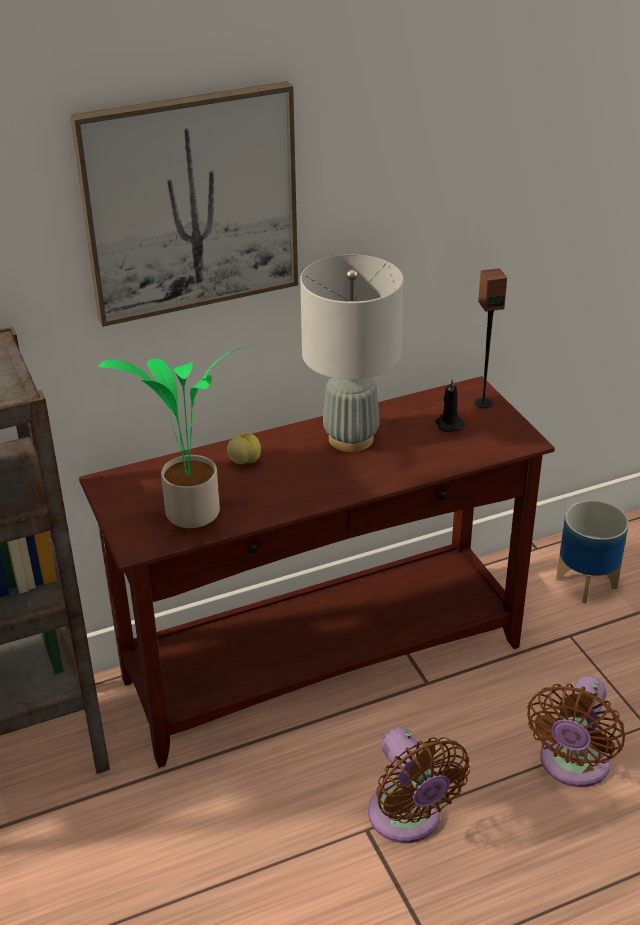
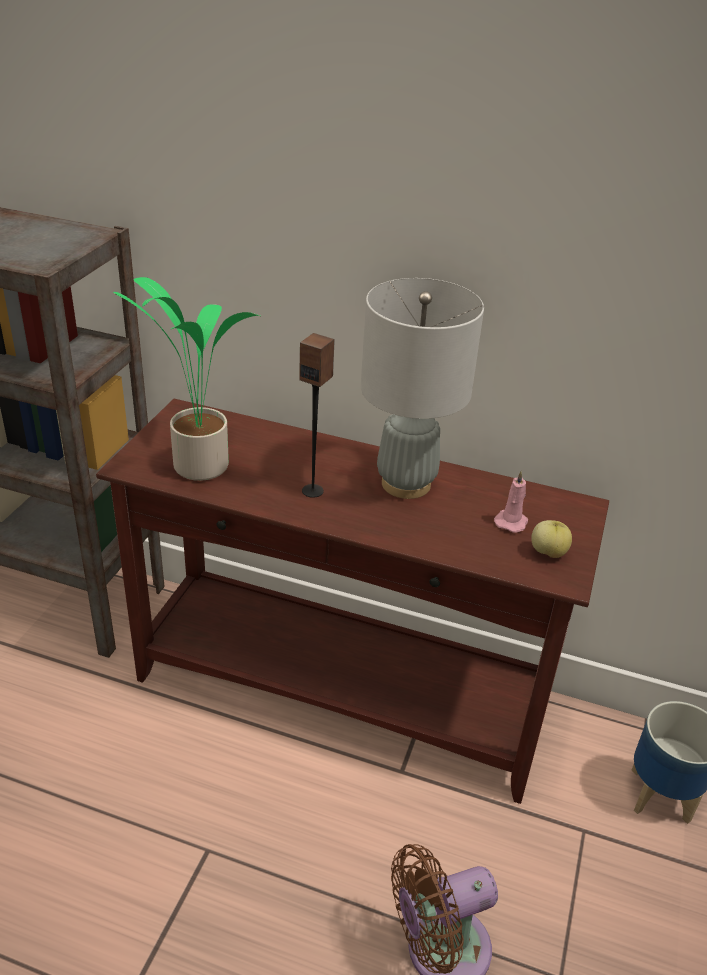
camera: 40 degrees right, 0 degrees up
(190, 203) = (306, 166): picture -> none
(245, 461) = (297, 452): apple -> apple (548, 552)
(408, 819) = (246, 871): brown fan -> none
(448, 424) = (511, 521): black candle -> pink candle
(483, 403) = (573, 522): speaker -> speaker (313, 490)

